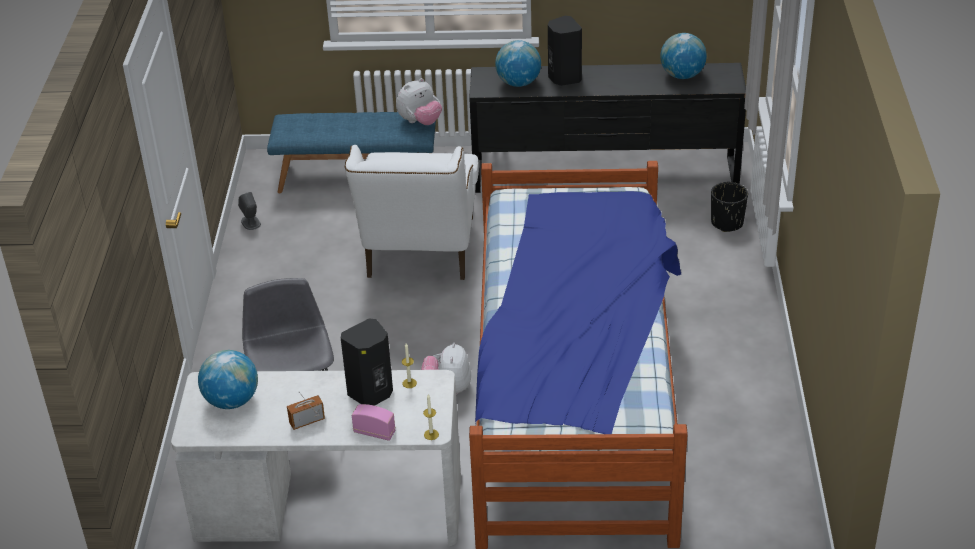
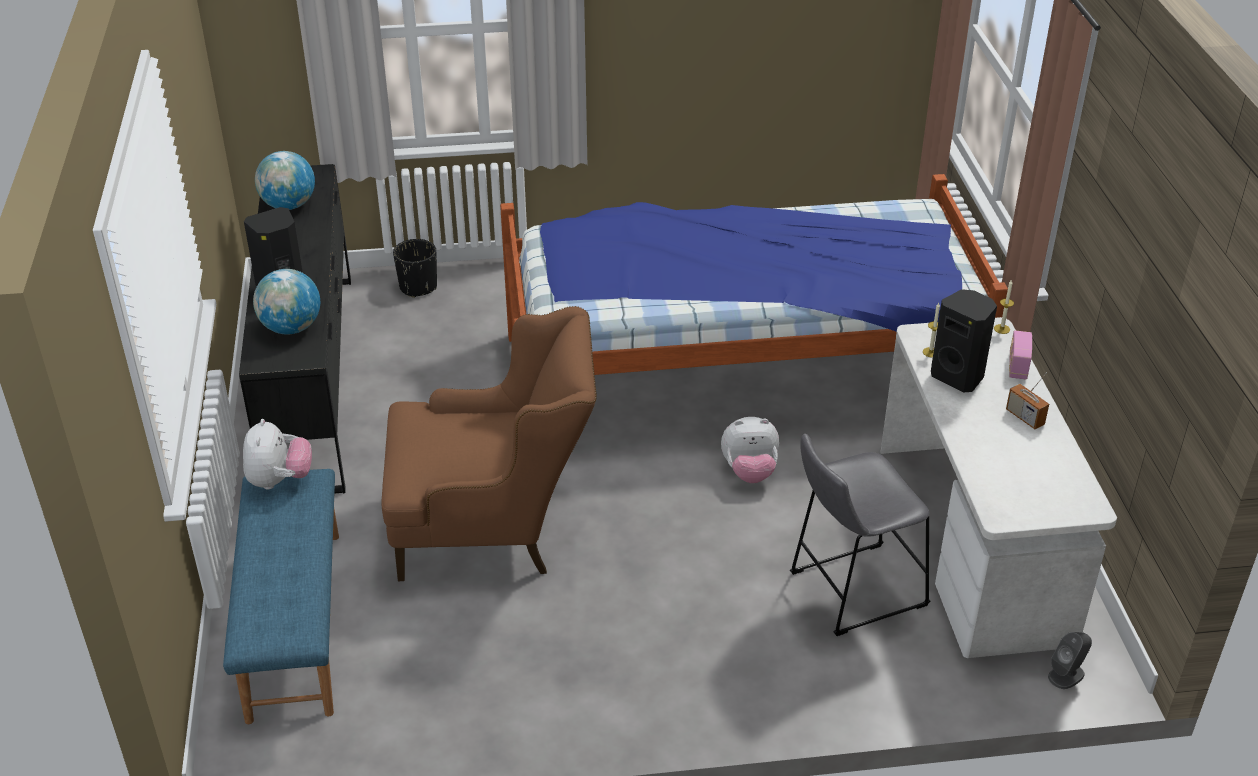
camera: 100 degrees left, 0 degrees up
(232, 400) = (1020, 483): globe -> none
(251, 222) = (416, 733): grey speaker -> grey speaker (1066, 675)
(419, 256) = (494, 528): white armchair -> brown armchair
(420, 122) = (279, 480): plush toy -> plush toy turned 45 degrees clockwise

